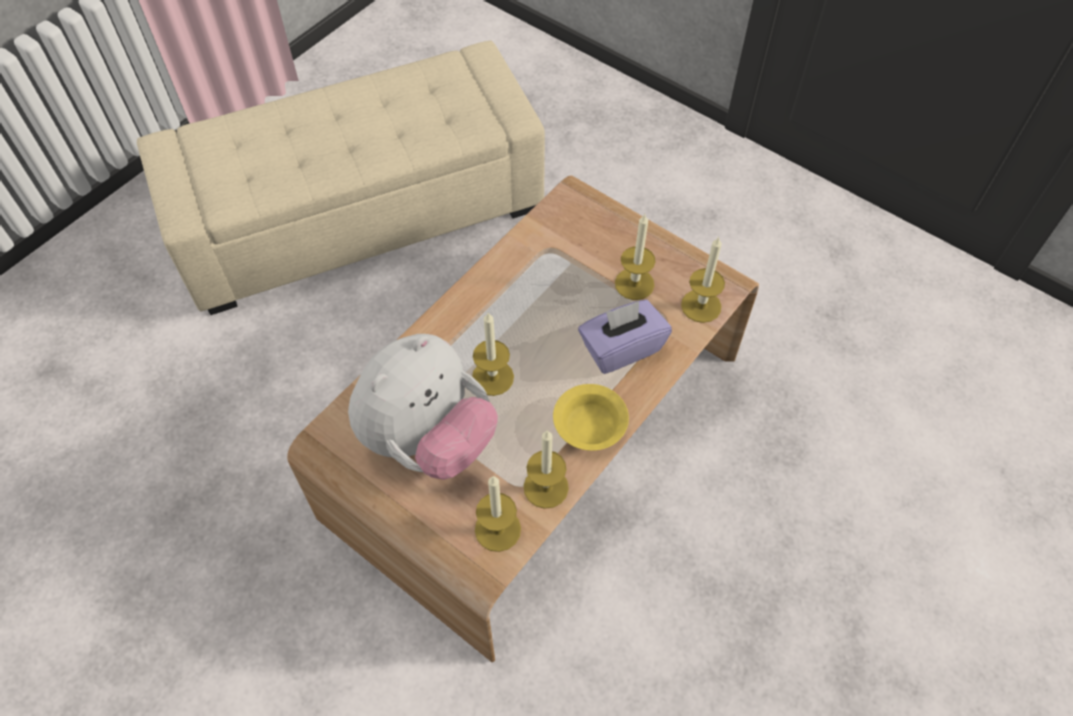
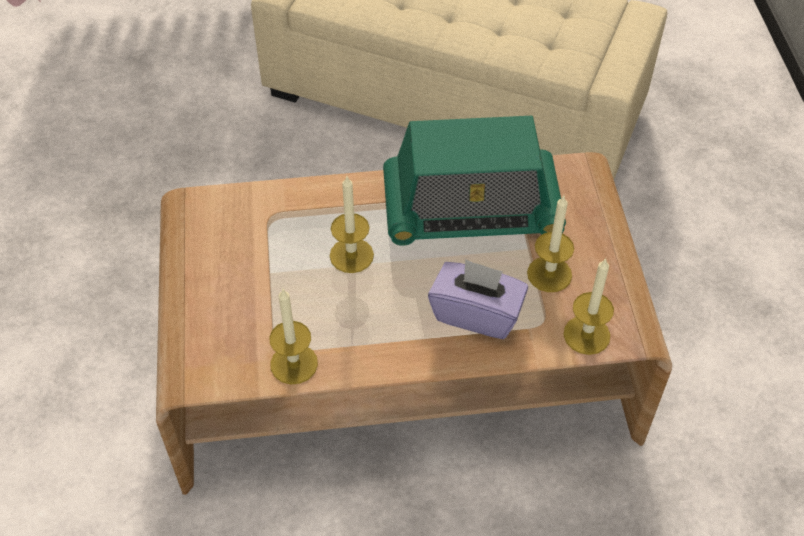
camera: 45 degrees right, 5 degrees down
(428, 439) = (255, 260): plush toy -> none
(497, 529) = (225, 362): candle -> none
(534, 279) = (471, 209): none -> radio
(589, 425) = (380, 348): yellow bowl -> none

